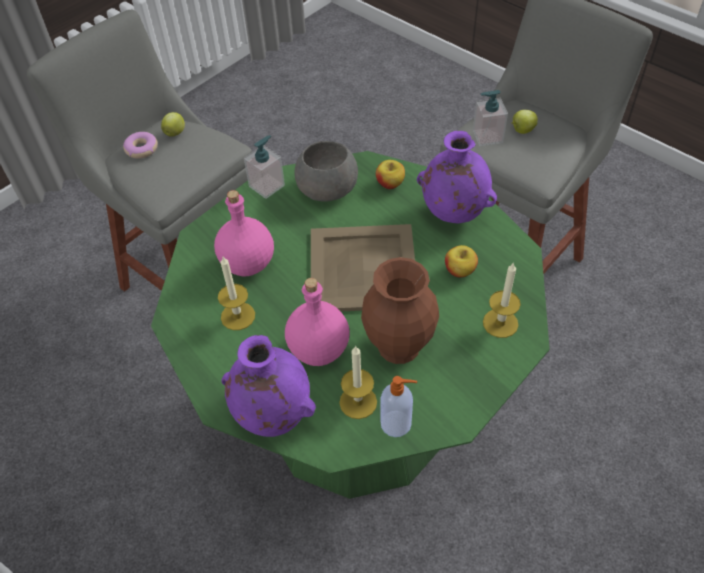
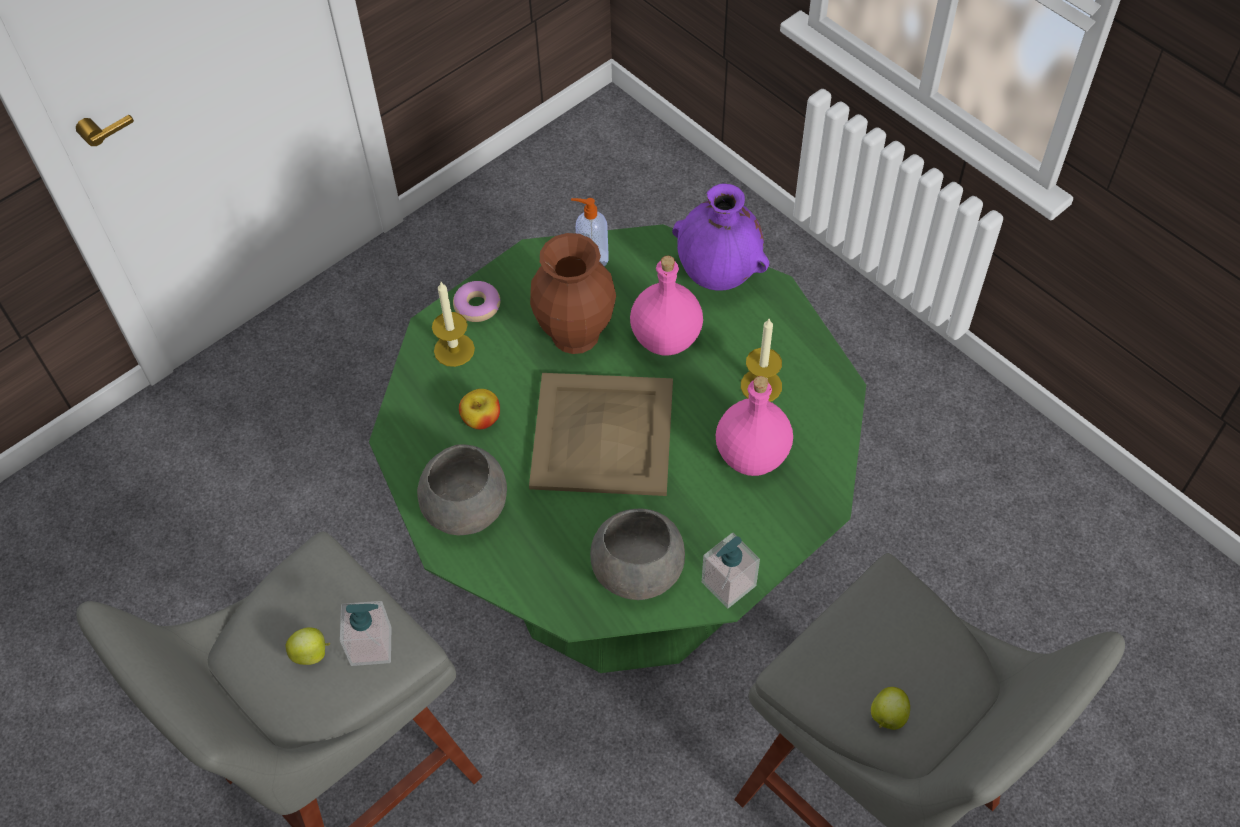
camera: 175 degrees left, 5 degrees up
(141, 149) = (939, 685): donut -> donut (477, 306)
(358, 402) = (628, 281): candle -> none
(390, 183) = (543, 568): apple -> none
(453, 214) = (466, 505): purple vase -> grey bowl

